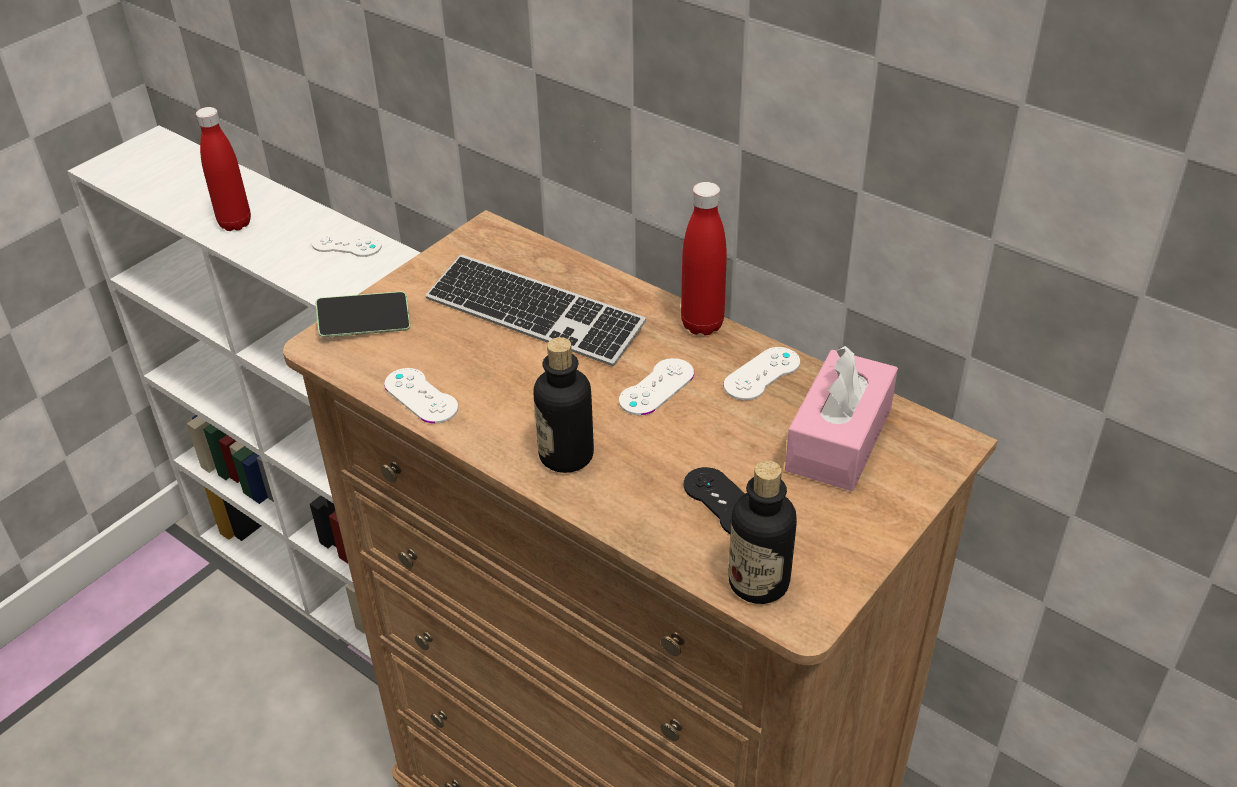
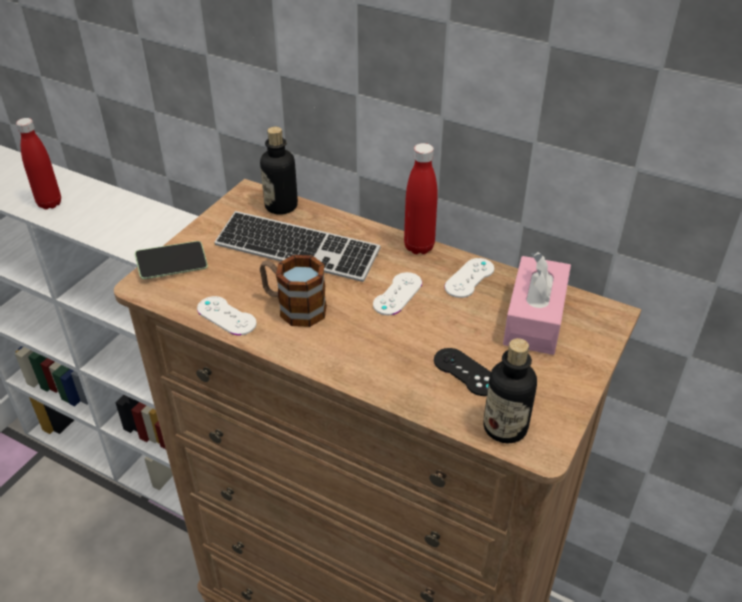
camera: 10 degrees left, 0 degrees up
(346, 245) = (136, 213): white game controller -> none
(512, 393) = (293, 307): none -> mug
(566, 455) = (344, 349): bottle -> bottle (281, 206)

